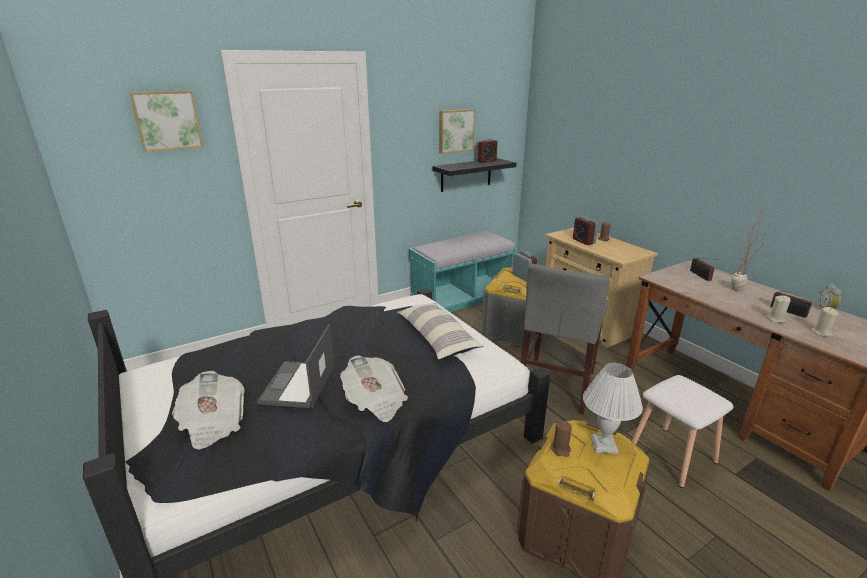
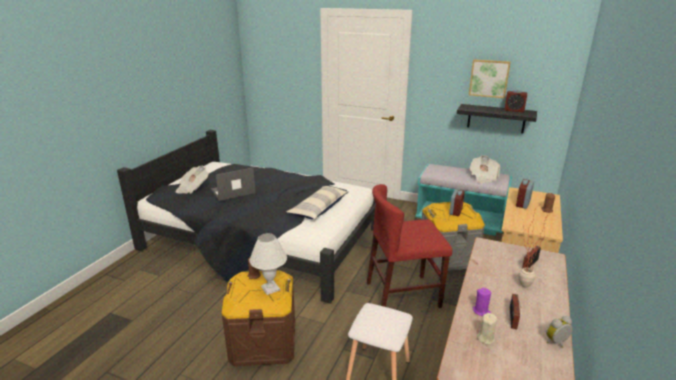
camera: 55 degrees right, 0 degrees up
(167, 120) = (290, 45): picture -> none
(375, 402) = (238, 212): newspaper -> newspaper (483, 177)
(556, 384) = (403, 295): grey chair -> red chair
(776, 319) = (481, 311): beige candle -> purple candle

